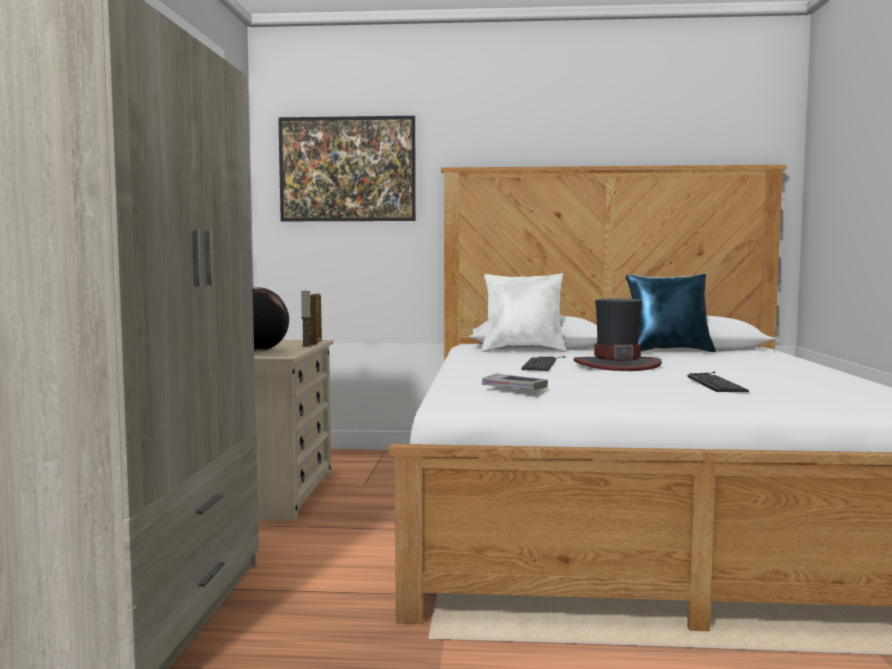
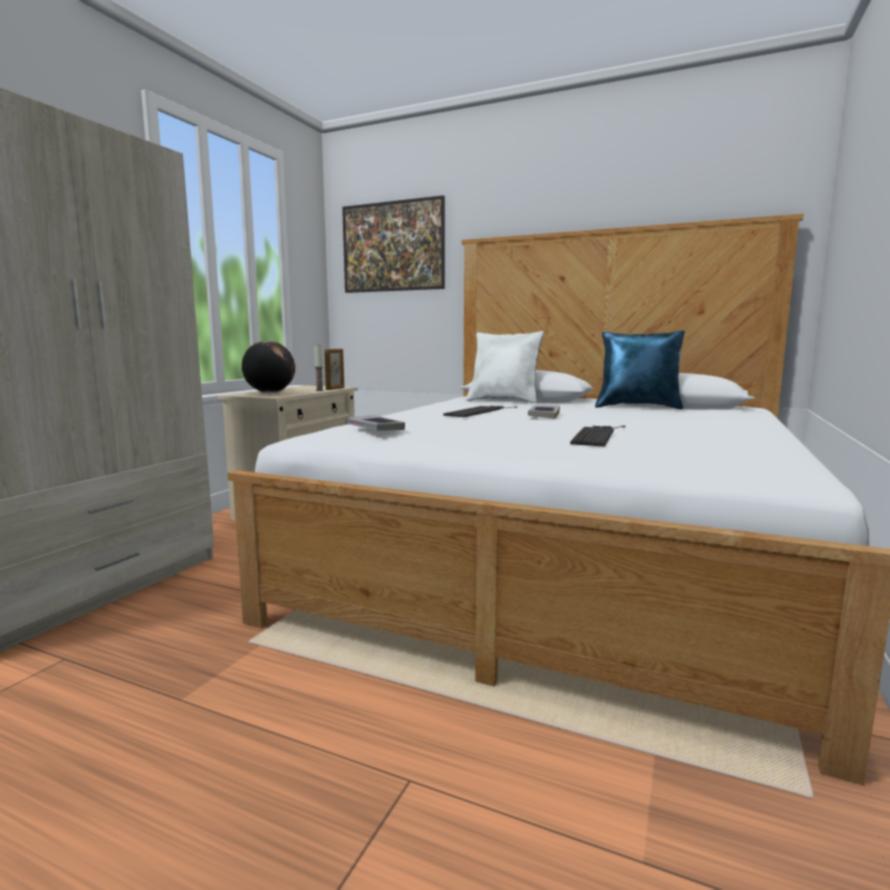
camera: 20 degrees right, 5 degrees up
(616, 365) = (544, 415): hat -> book

